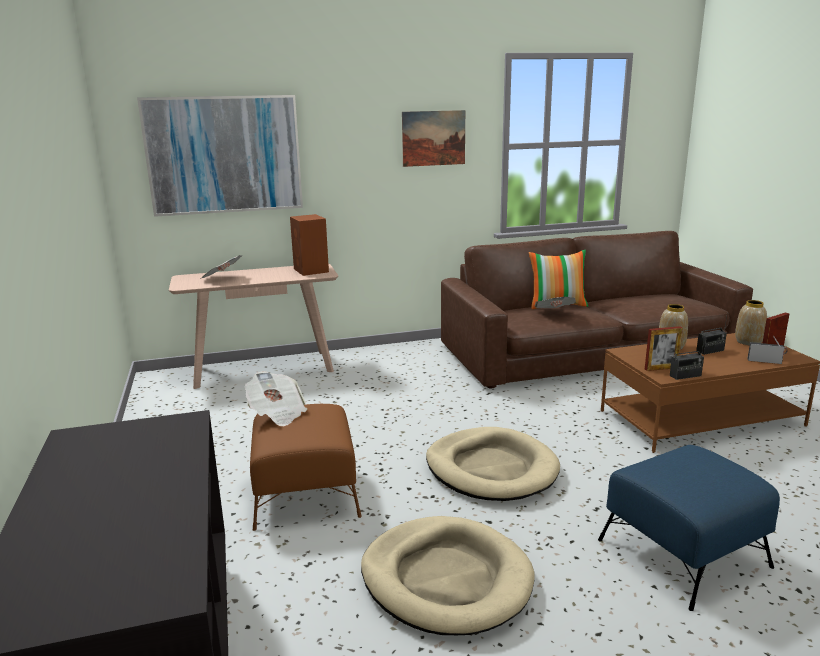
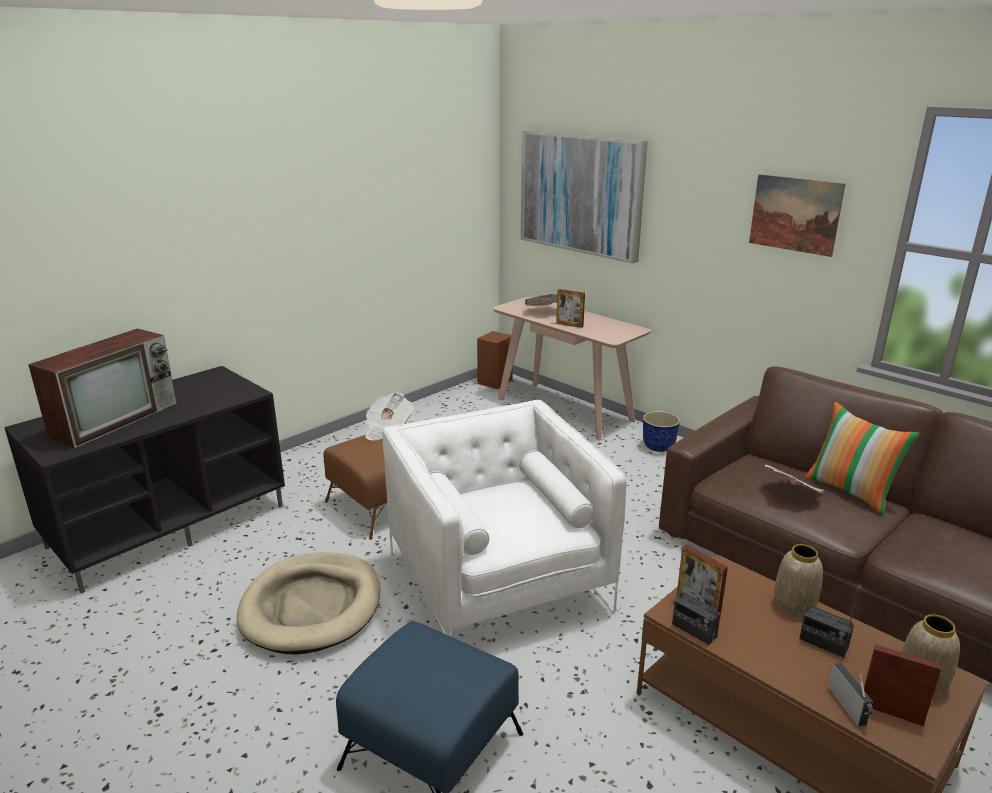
camera: 60 degrees right, 5 degrees up
(112, 527) = (117, 419): none -> television
(270, 278) = (569, 325): none -> picture frame
(311, 270) = (615, 331): brown speaker -> brown speaker (494, 382)
(373, 356) = (659, 447): none -> planter
(491, 469) = (497, 583): beige dog bed -> white armchair

